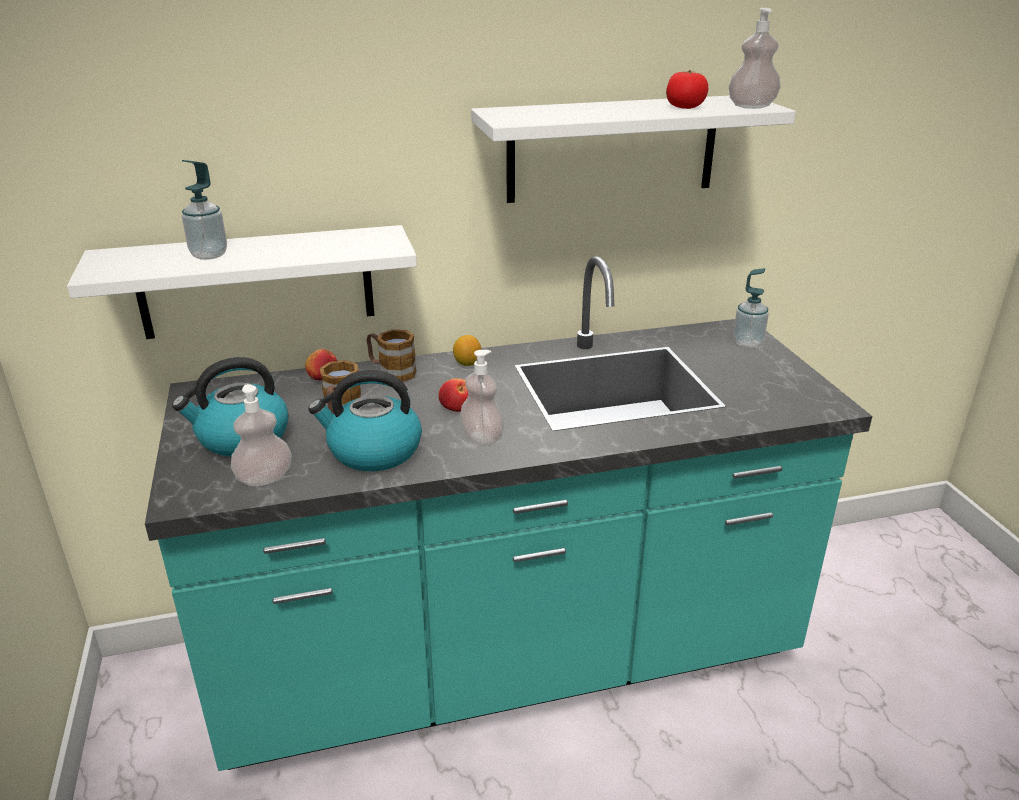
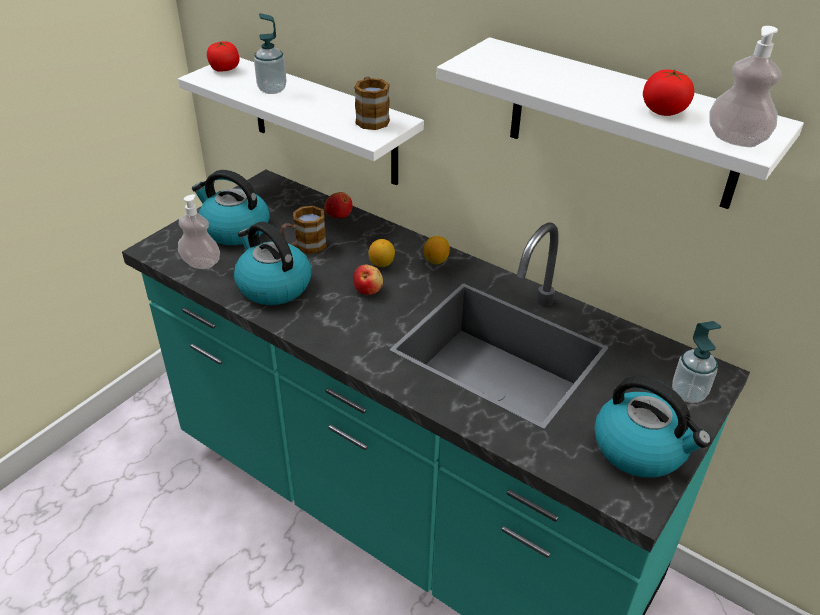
camera: 50 degrees right, 10 degrees up
(110, 261) = (224, 69): none -> tomato
(391, 372) = (381, 236): mug -> mug (371, 118)
(431, 387) = (382, 264): none -> lemon
(482, 438) = (340, 322): soap dispenser -> none
(783, 382) = (641, 448): none -> kettle

